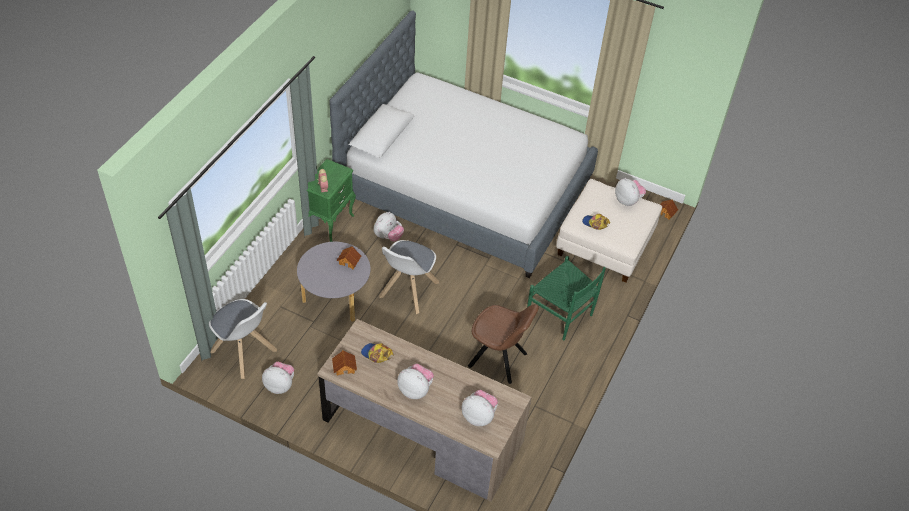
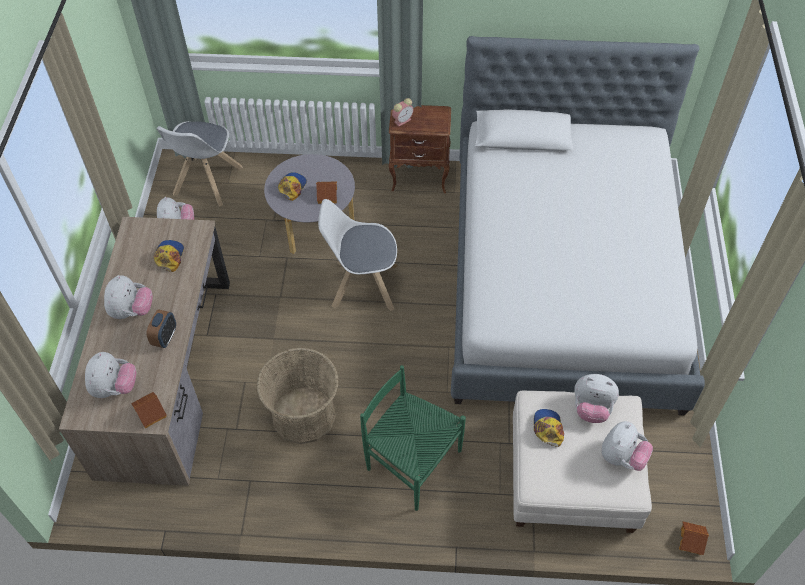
camera: 70 degrees right, 5 degrees up
(327, 278) = (292, 187): none -> cap
(330, 224) = (419, 178): green nightstand -> brown nightstand
(344, 367) = (140, 236): toy house -> toy house (151, 413)
(388, 236) = (433, 236): plush toy -> plush toy (591, 408)
(450, 376) = (165, 337): none -> alarm clock
(498, 360) = (303, 415): brown chair -> basket
(561, 315) = (411, 462): green chair -> green chair turned 105 degrees clockwise

